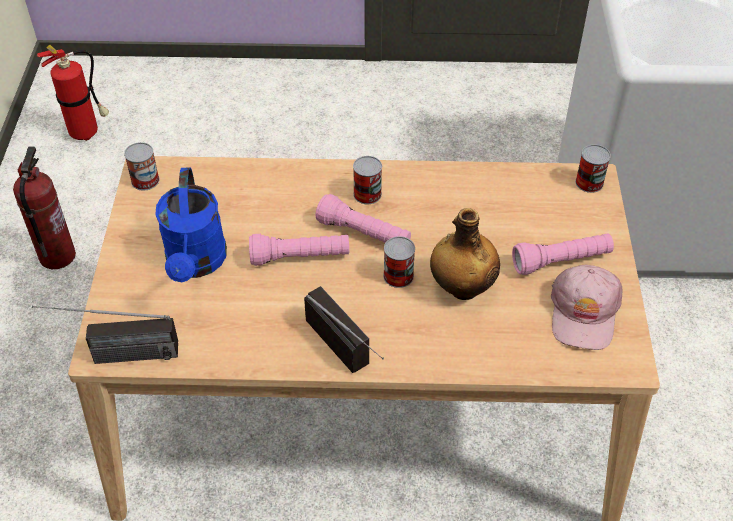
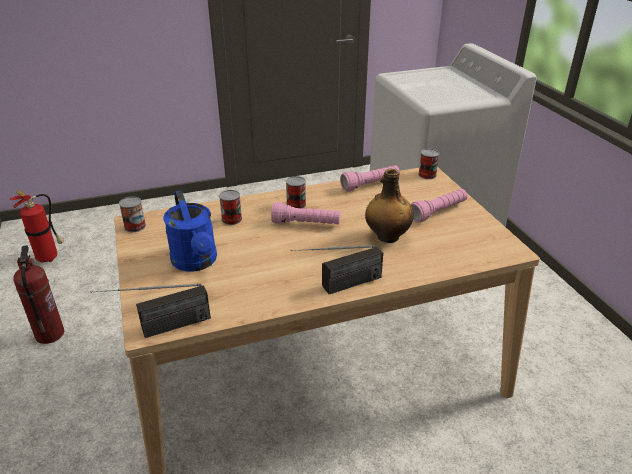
camera: 20 degrees left, 15 degrees down
(300, 257) = (270, 244): pink flashlight -> pink flashlight (370, 185)
(352, 355) = (338, 287): radio -> radio turned 120 degrees clockwise
(398, 276) = (342, 240): can -> can (231, 219)
(584, 313) = (469, 233): pink cap -> none

